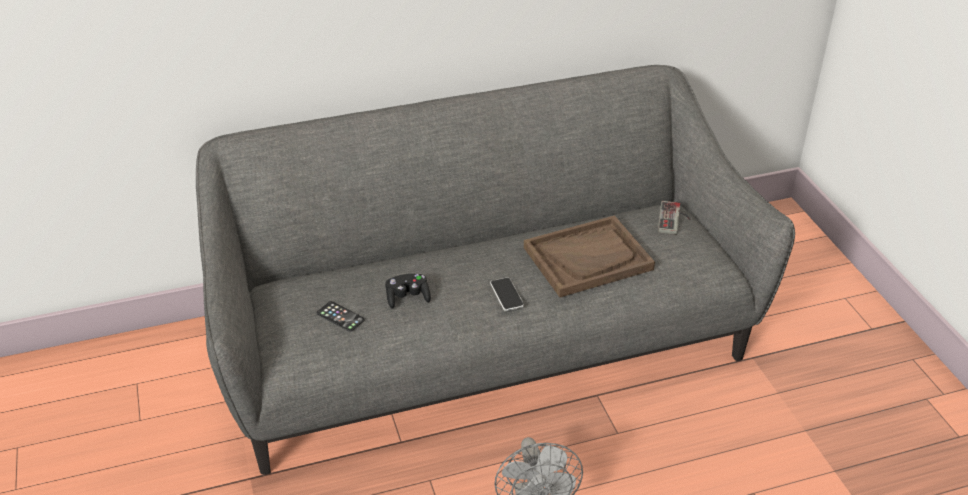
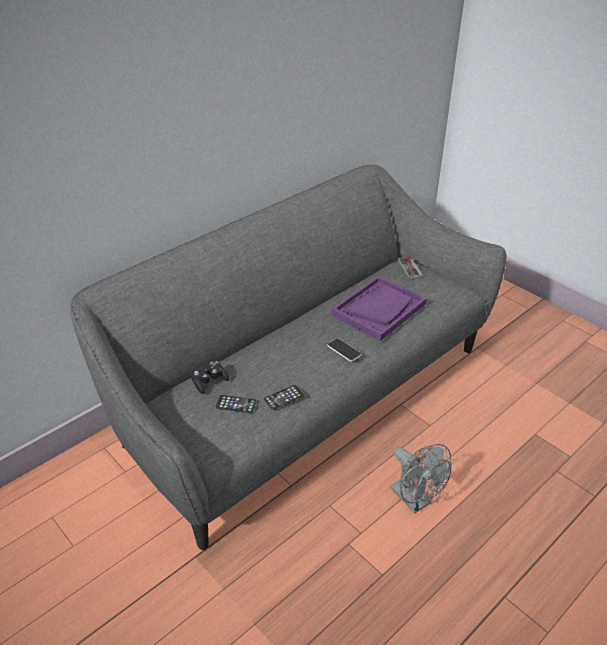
camera: 25 degrees left, 0 degrees up
(398, 326) = (284, 397): none -> phone
(407, 298) = (276, 374): black game controller -> black game controller (209, 382)
(588, 258) = (379, 309): brown tray -> purple tray

